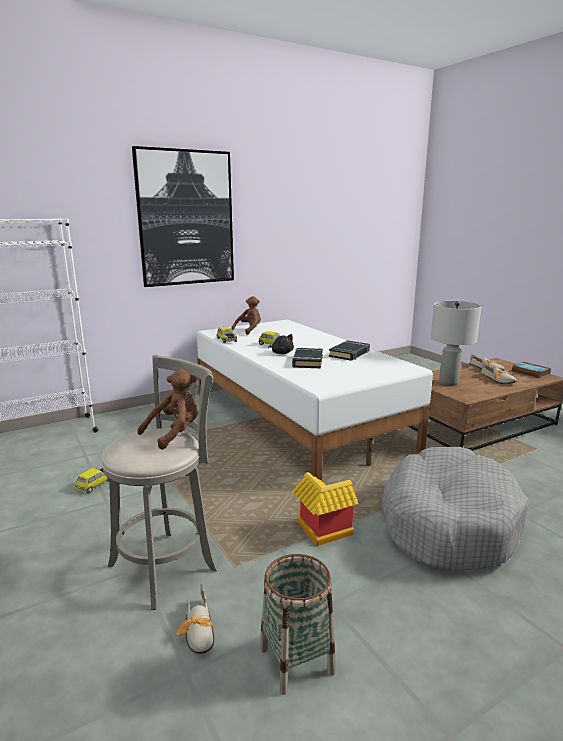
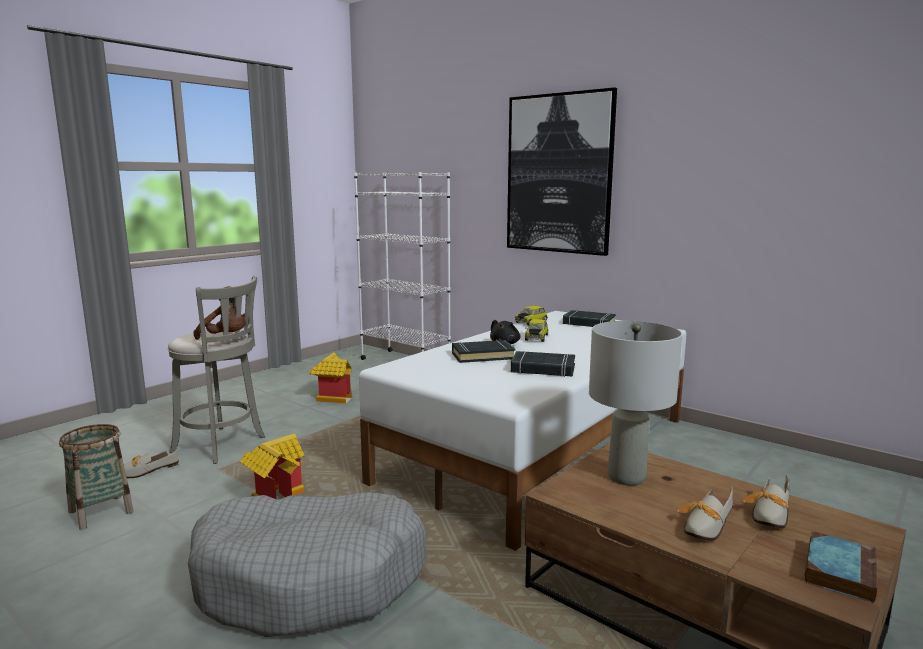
camera: 70 degrees right, 5 degrees down
(95, 484) = (331, 397): toy car -> toy house
(249, 330) = (588, 323): brown plush toy -> black book

